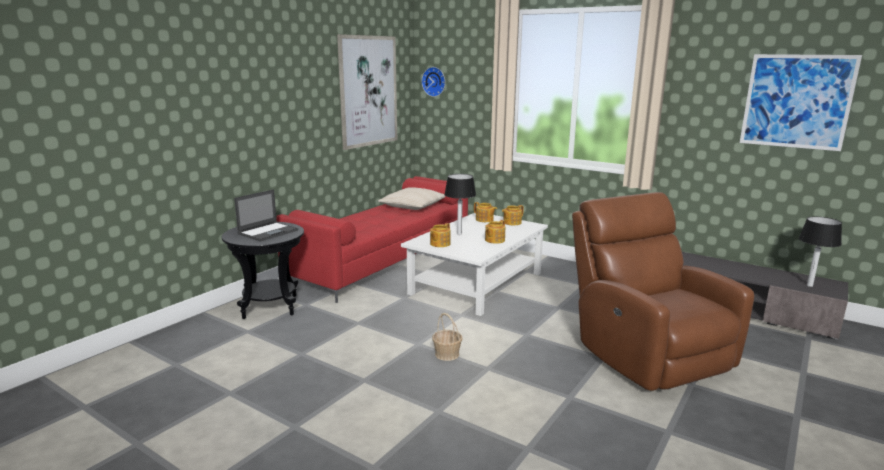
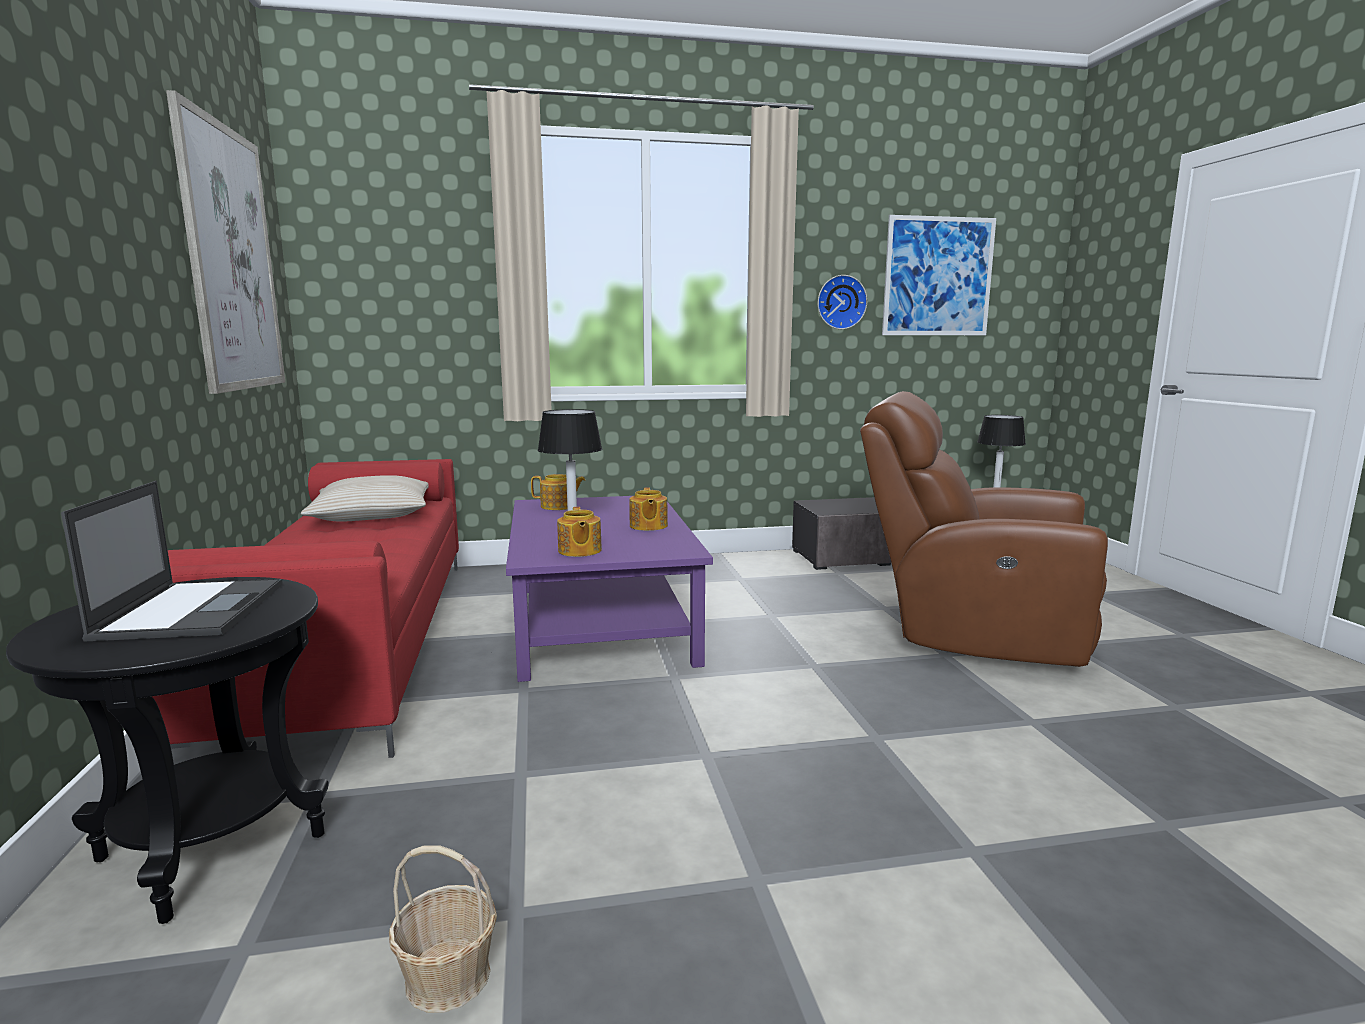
camera: 45 degrees left, 5 degrees down
(434, 81) = (343, 260): wall clock -> wall clock (840, 302)
(447, 354) = (783, 748): basket -> basket (448, 977)
(476, 283) = (600, 623): white coffee table -> purple coffee table
(511, 222) = (608, 502): teapot -> none

